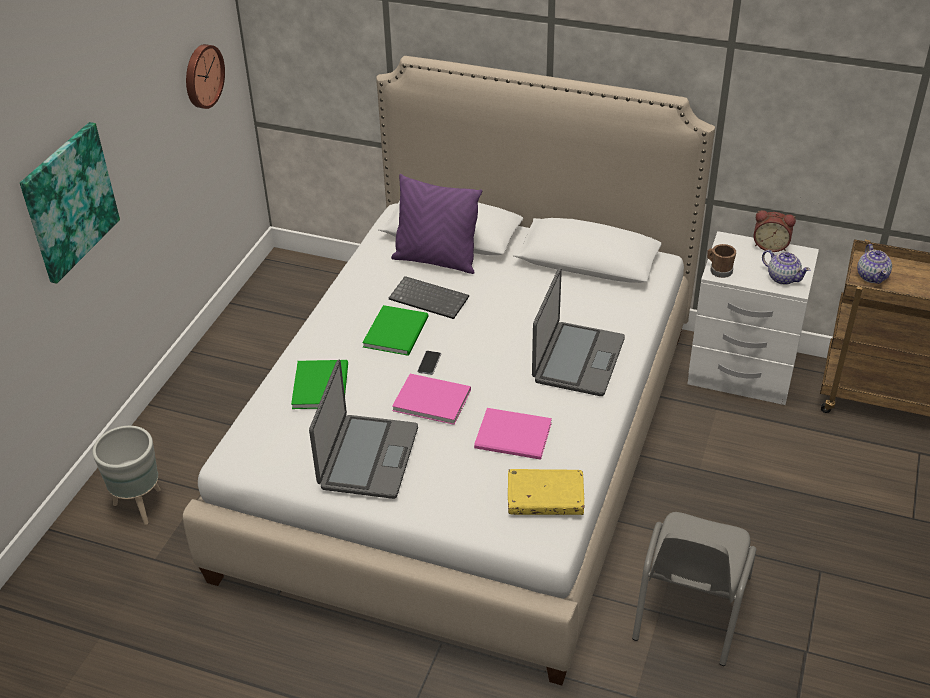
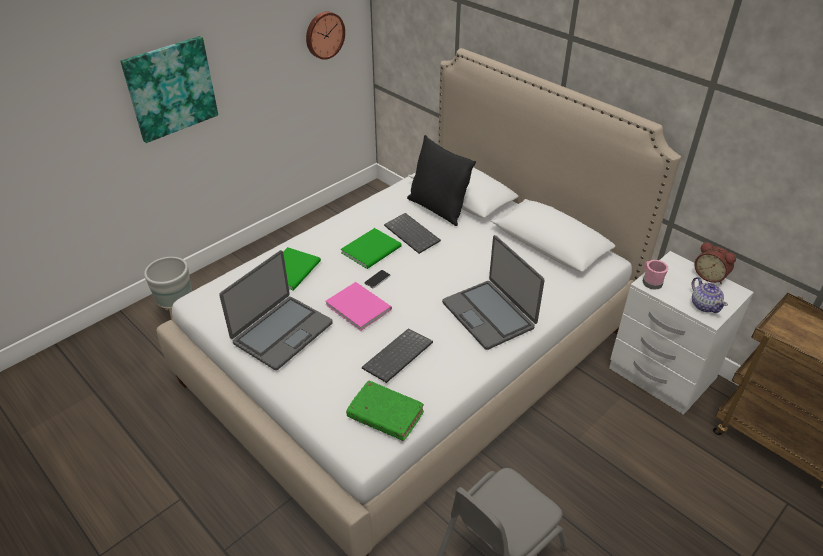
camera: 25 degrees right, 0 degrees up
(436, 260) = (437, 209): purple pillow -> black pillow
(515, 437) = (398, 357): pink book -> keyboard
(545, 499) = (385, 415): yellow book -> green book
(577, 360) = (489, 314): laptop -> laptop turned 105 degrees clockwise
(718, 270) = (650, 281): brown mug -> pink mug
(872, 276) = (789, 330): teapot -> none

